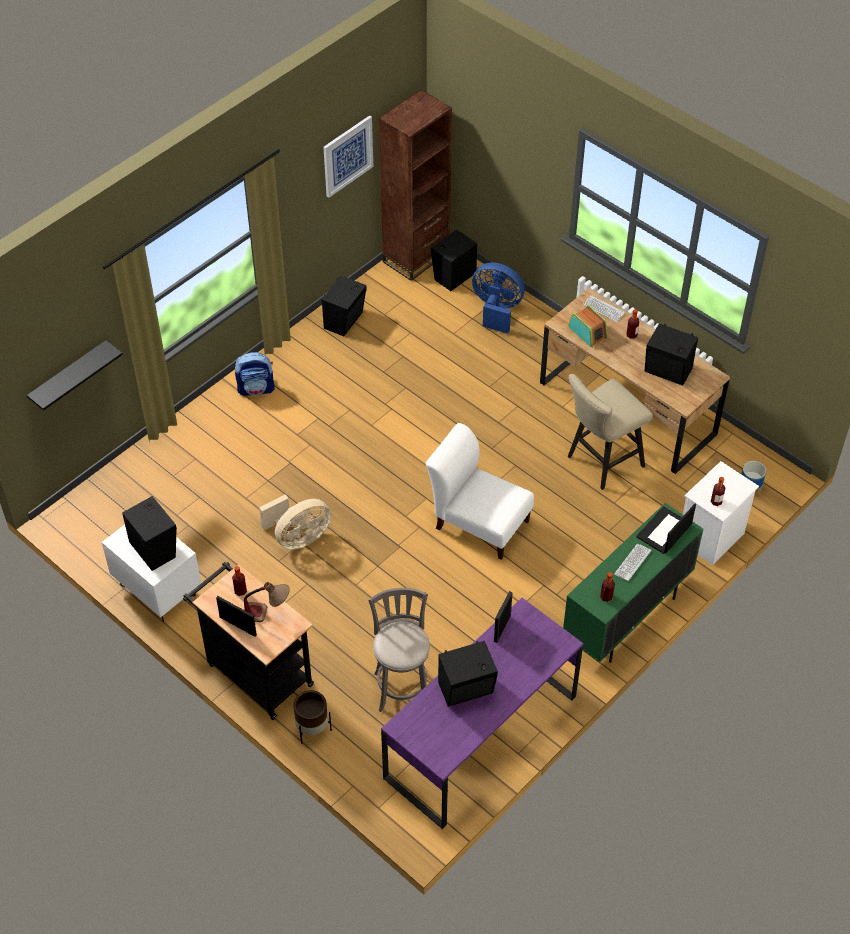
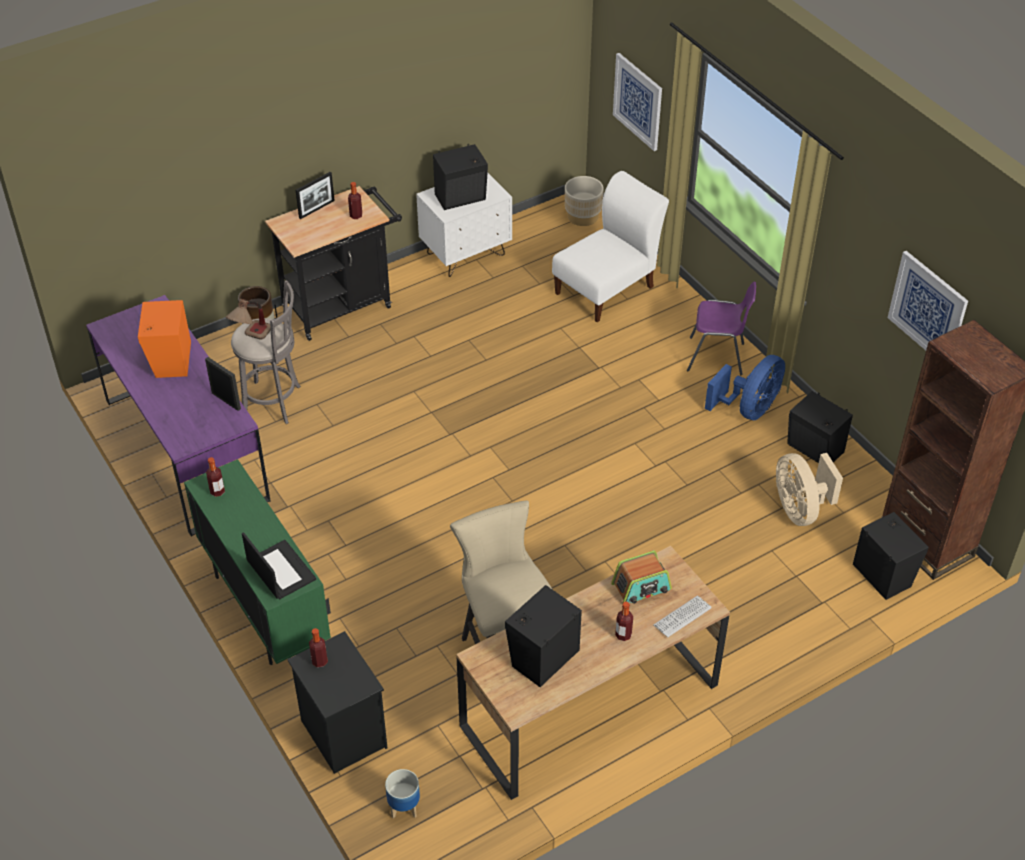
camera: 105 degrees right, 5 degrees down
(69, 377) = (638, 101): black shelf -> picture
(82, 511) = (583, 216): none -> beige planter
(256, 389) = (717, 357): backpack -> purple chair
(268, 614) = (320, 229): table lamp -> table lamp (252, 339)
(298, 537) = (493, 358): beige fan -> beige fan (800, 509)
(467, 690) = (170, 360): black speaker -> orange speaker
(479, 522) = (456, 508): white chair -> white chair (607, 288)
(496, 310) = (807, 605): blue fan -> blue fan (749, 409)
(632, 562) = (251, 527): keyboard -> none
(711, 538) = (341, 733): white nightstand -> black nightstand

